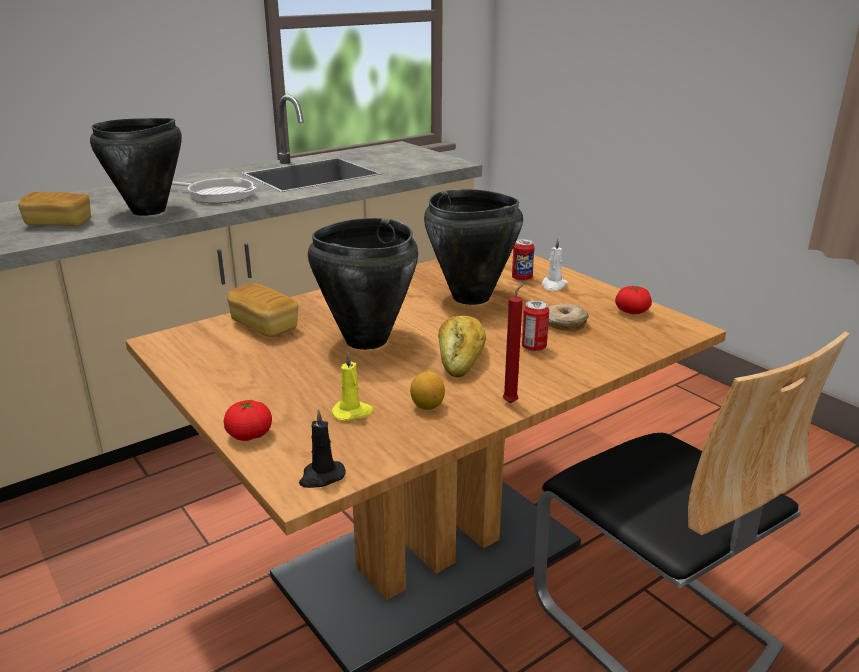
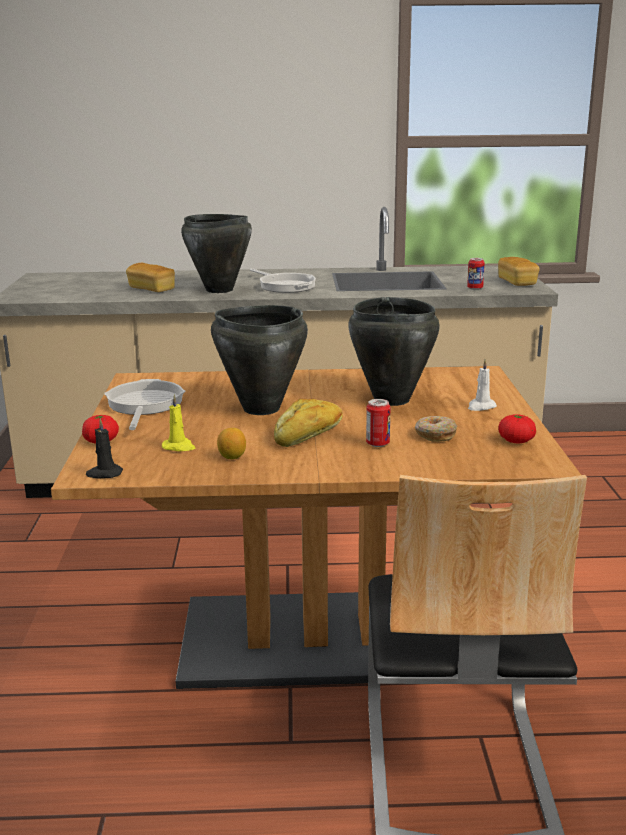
camera: 35 degrees right, 5 degrees down
(229, 372) = (144, 405): none -> frying pan
(264, 326) = (209, 384): bread -> bread (517, 282)
(511, 402) = (294, 471): red candle -> none
(522, 278) = (462, 396): can -> can (475, 288)

